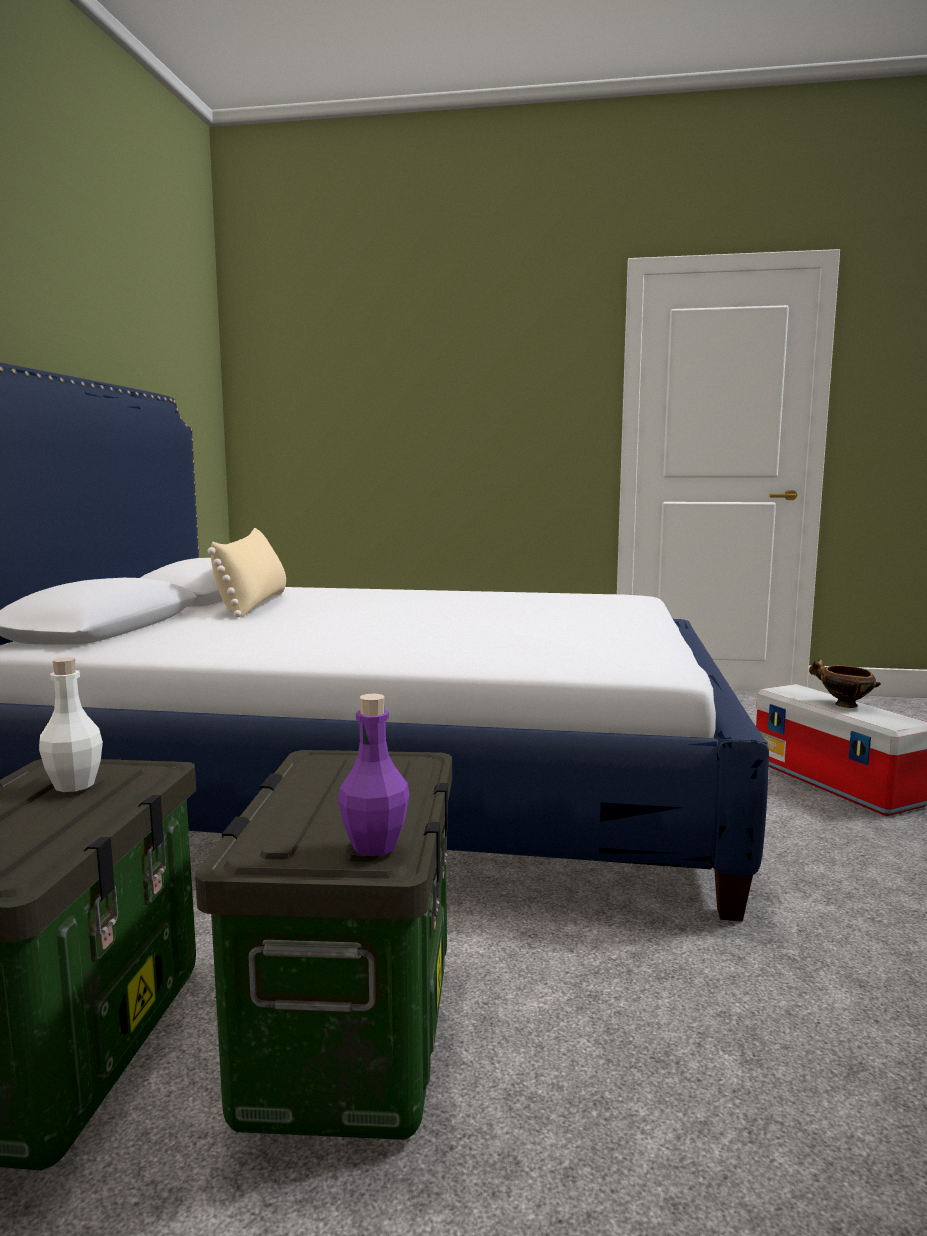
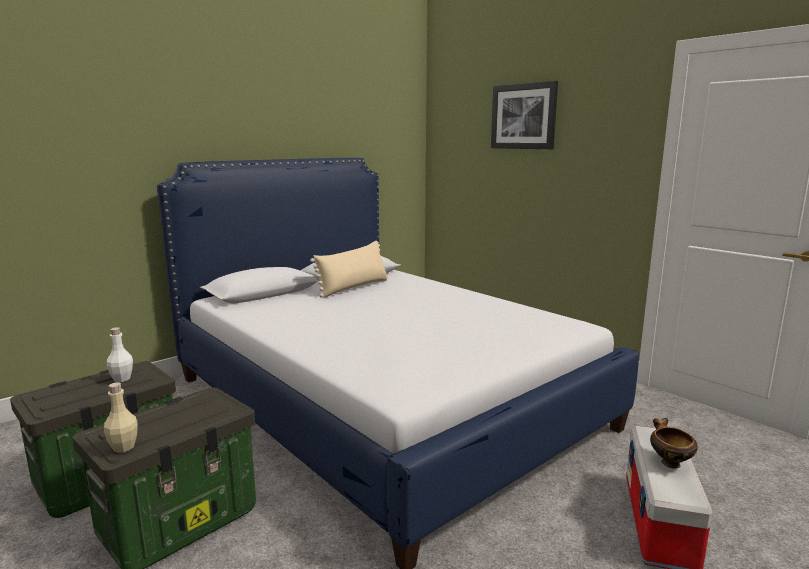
camera: 40 degrees right, 5 degrees up
(375, 846) = (123, 447): purple bottle -> beige bottle
(414, 347) = (523, 116): none -> picture

